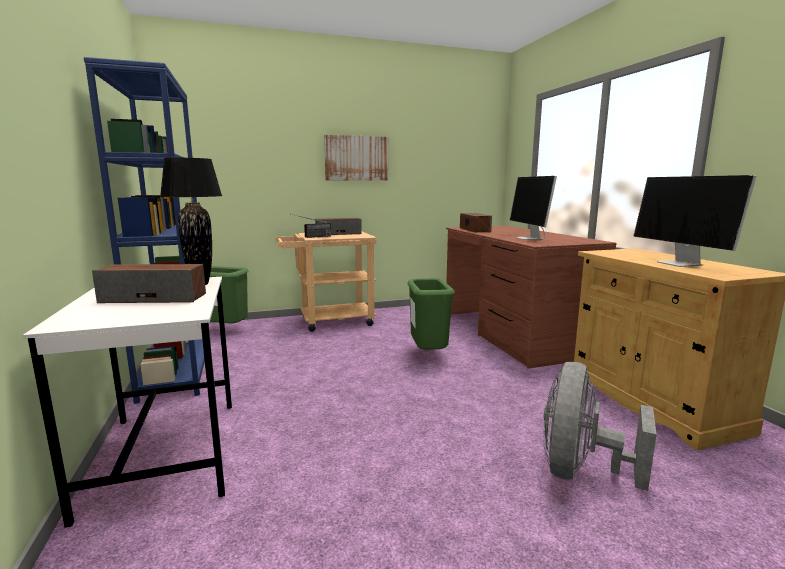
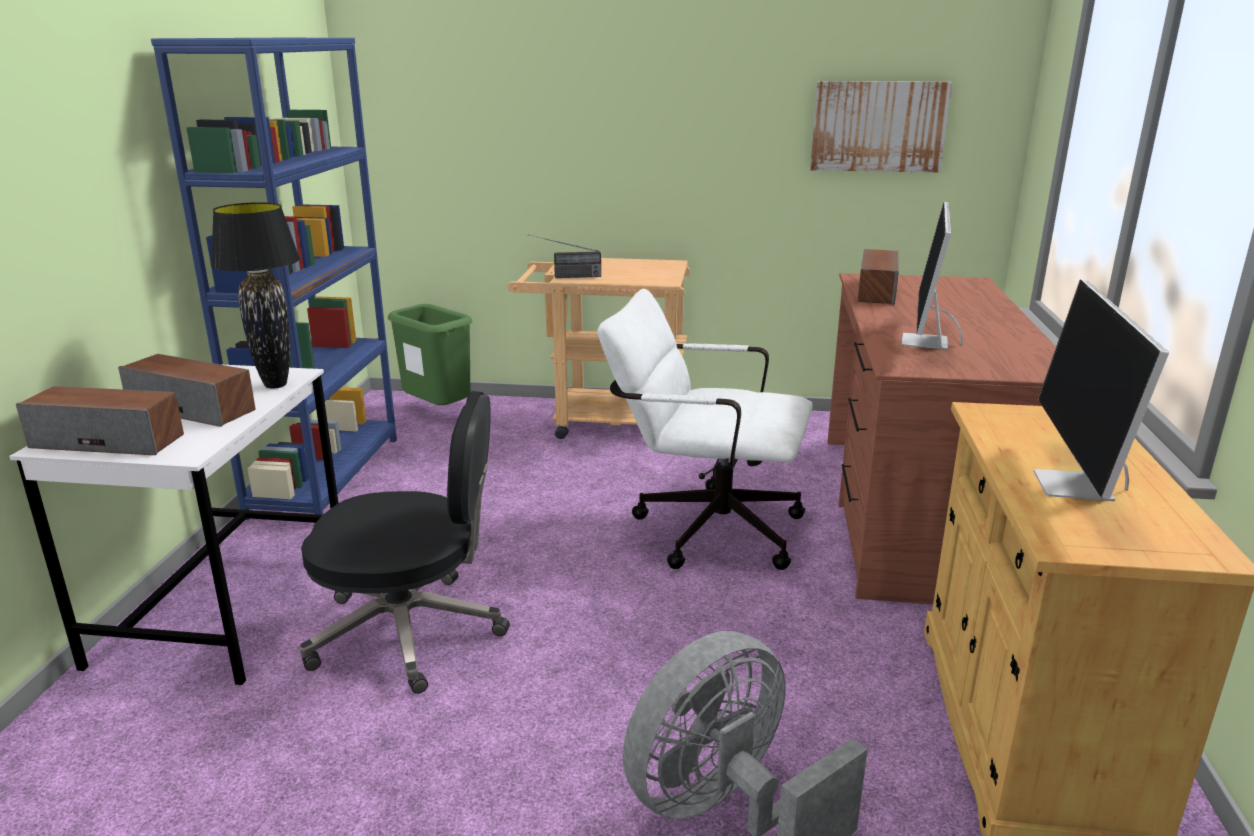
camera: 25 degrees right, 10 degrees up
(316, 435) = (411, 631): none -> black office chair
(338, 233) = (629, 267): speaker -> speaker (108, 441)
(356, 158) = (685, 119): picture -> picture (878, 126)
(427, 355) = (704, 527): green trash can -> white office chair

